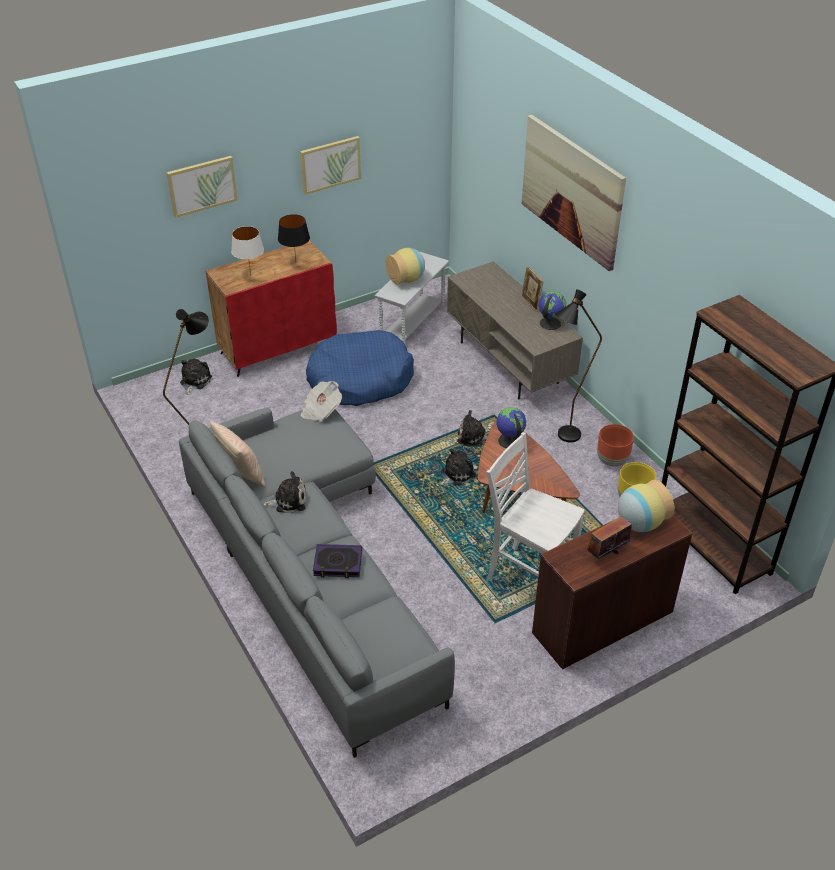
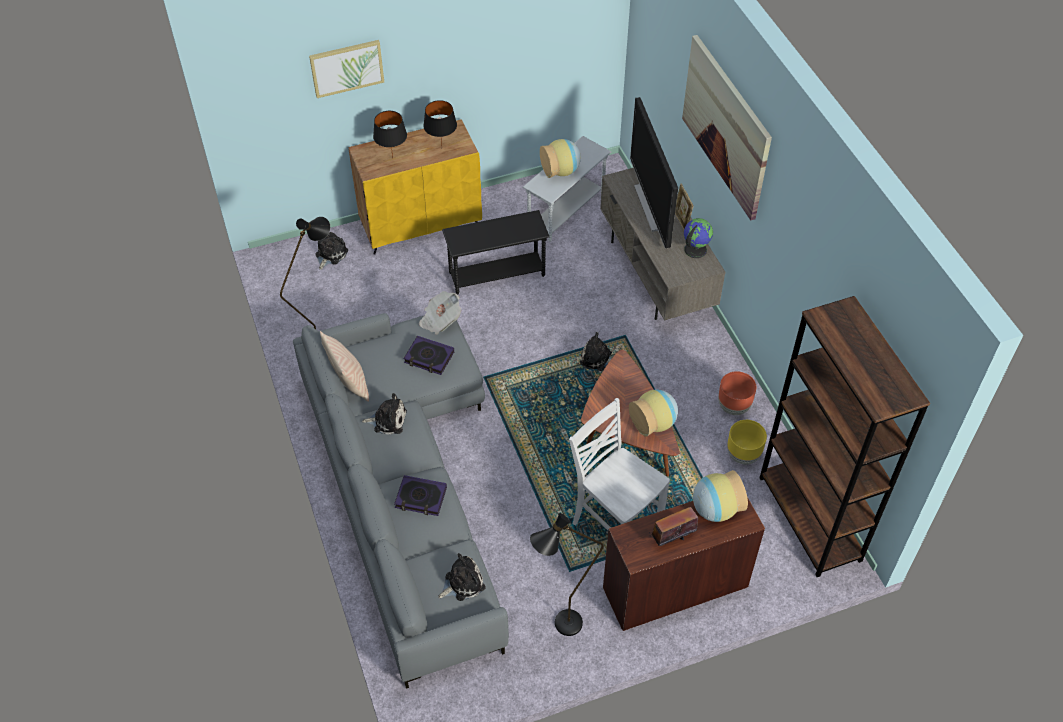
camera: 10 degrees right, 10 degrees up
(250, 275) = (392, 158): white table lamp -> black table lamp
(278, 347) = (421, 224): red cabinet -> yellow cabinet
(317, 442) = (429, 358): none -> book
(330, 164) = (488, 47): picture -> none
(360, 379) = (496, 274): blue dog bed -> black side table
(455, 474) = (569, 400): plush toy -> plush toy (462, 583)
(501, 295) = (652, 207): none -> television
(509, 441) = (623, 380): globe -> none
(549, 473) = (654, 423): none -> vase
(563, 439) = (689, 373): black floor lamp -> black floor lamp (559, 628)

